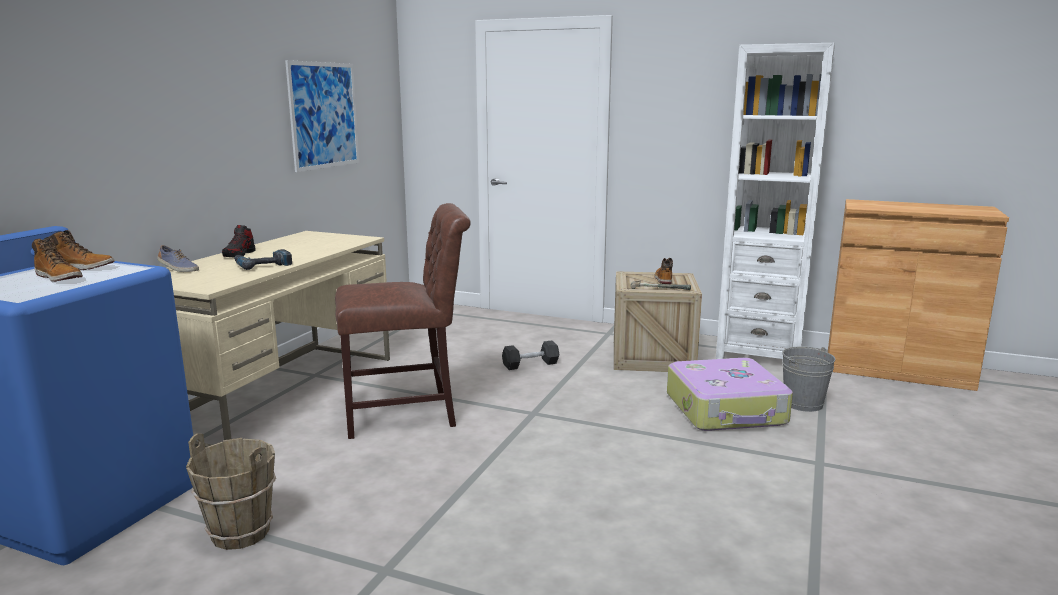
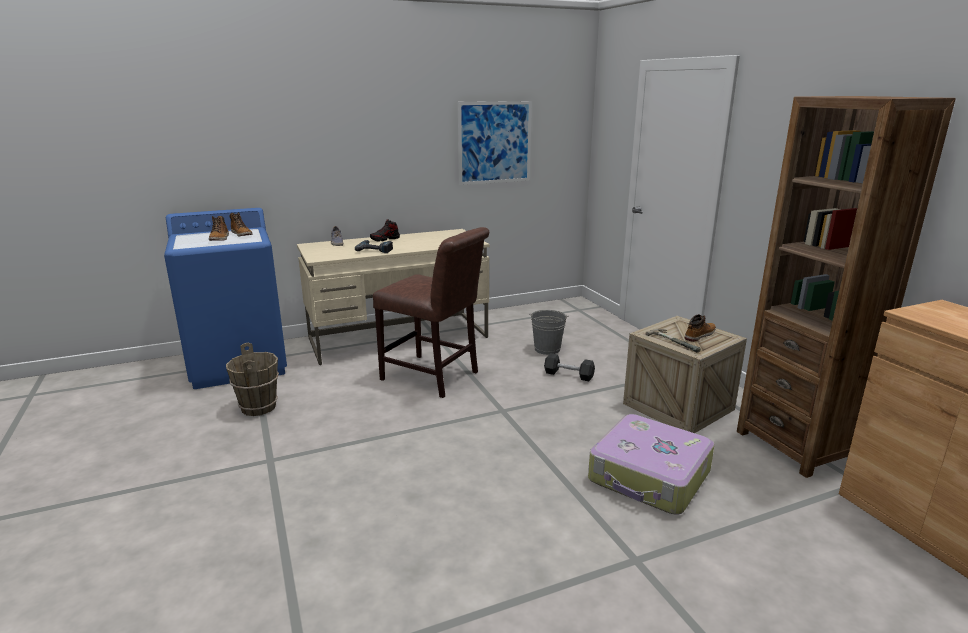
camera: 45 degrees right, 5 degrees up
(759, 353) = (796, 445): white bookcase -> brown bookcase
(803, 403) = (737, 508): grey bucket -> grey bucket (547, 349)

